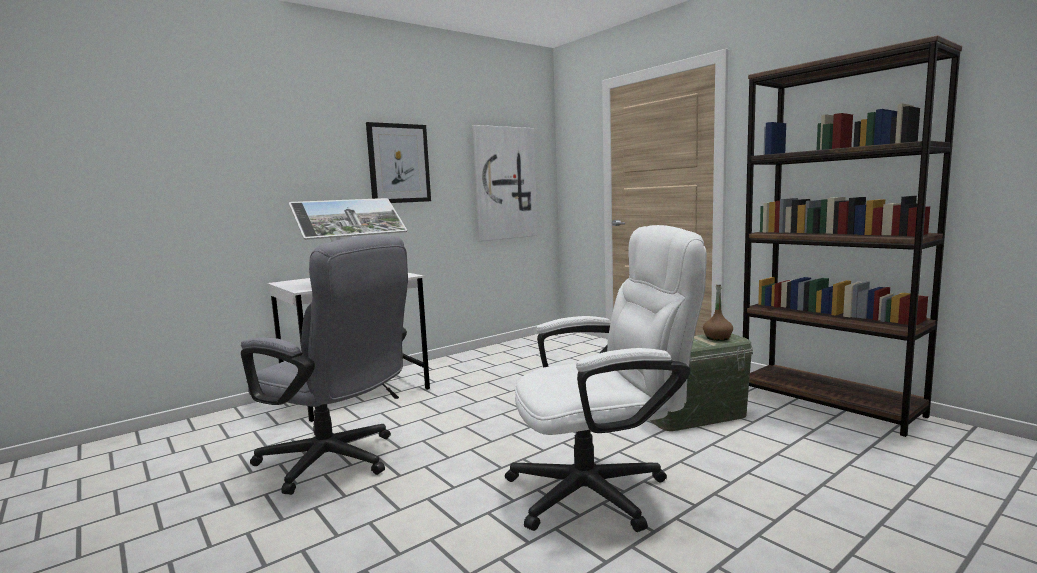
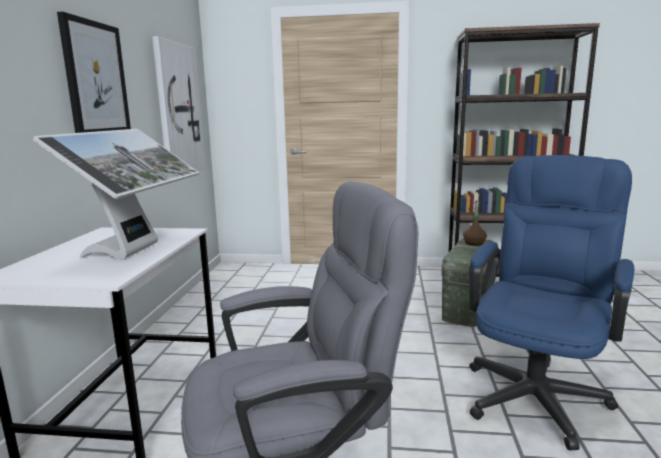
camera: 45 degrees left, 5 degrees up
(603, 490) = (537, 390): white office chair -> blue office chair

